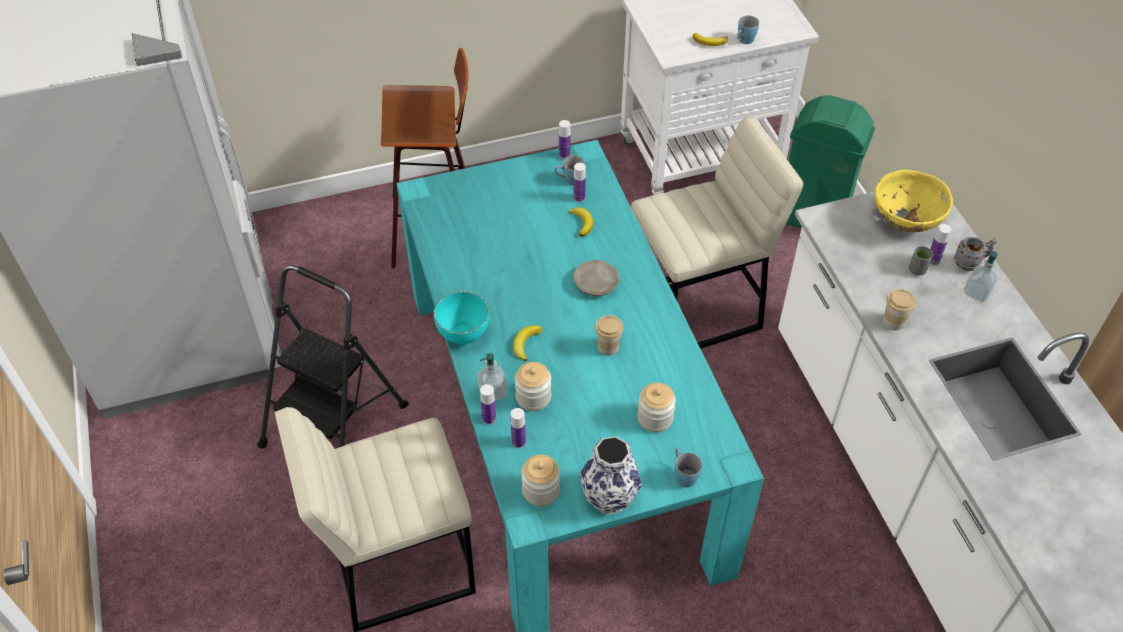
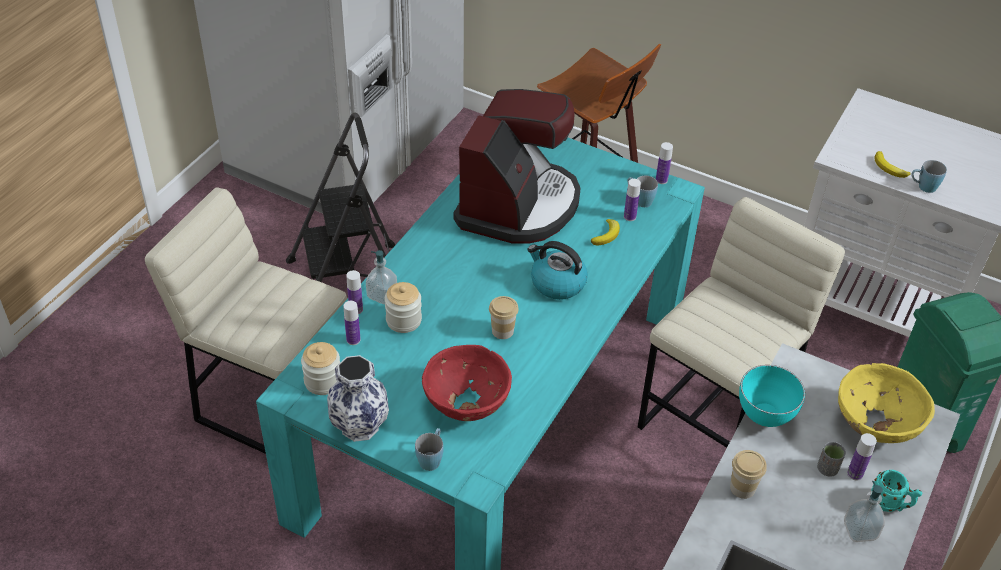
camera: 45 degrees right, 5 degrees down
(464, 336) = (415, 245): turquoise bowl -> turquoise bowl (765, 417)
(494, 247) = (518, 204): none -> coffee machine
(526, 343) = (448, 282): banana -> none
(596, 283) = (557, 283): beige plate -> kettle
(655, 418) = (467, 404): jar -> red bowl
(698, 308) = (716, 417): beige chair -> beige chair turned 75 degrees counterclockwise
(970, 263) = (890, 504): grey mug -> turquoise mug

